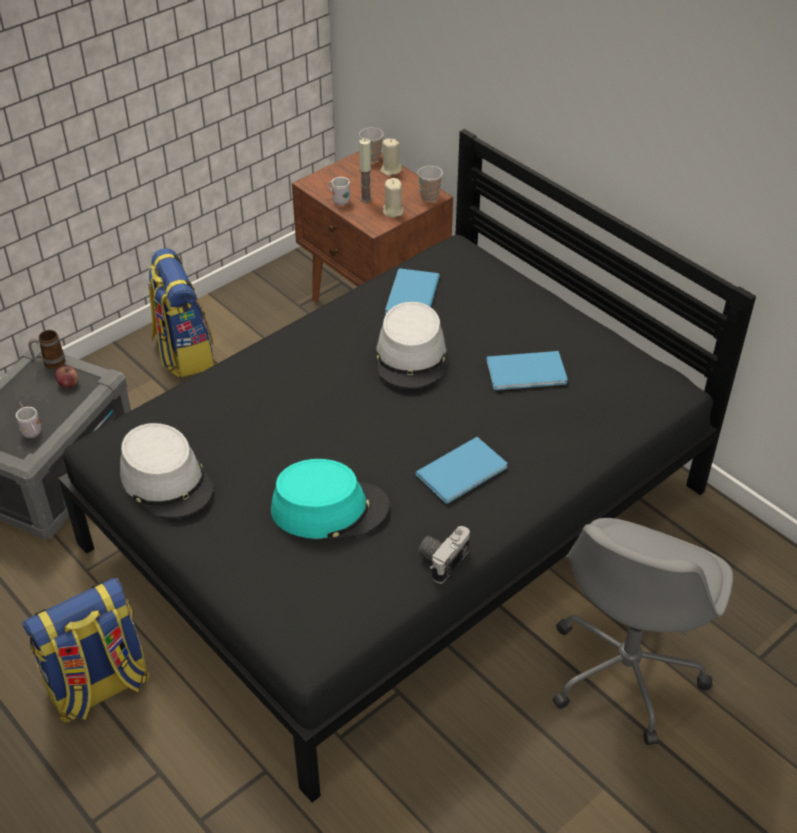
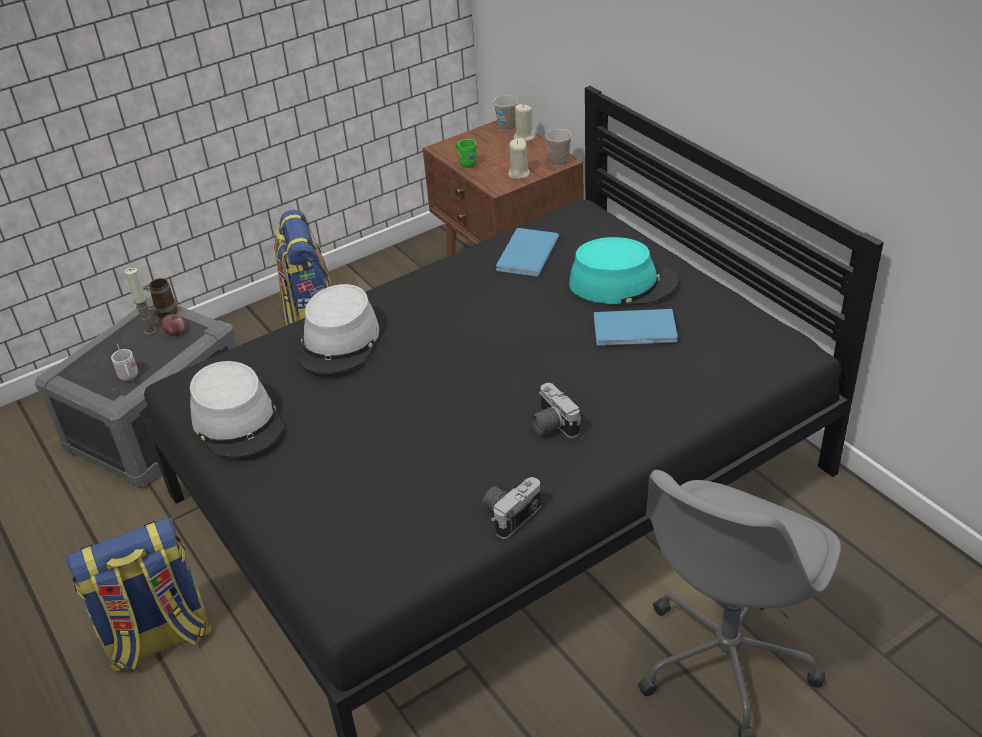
camera: 10 degrees right, 5 degrees down
(330, 509) = (399, 456): turquoise hat -> turquoise hat (623, 284)
(339, 200) = (466, 163): white mug -> green mug
(366, 199) = (493, 163): candle -> candle (150, 331)
(411, 357) = (515, 311): grey hat -> grey hat (339, 342)
(464, 471) = (551, 425): blue book -> camera

